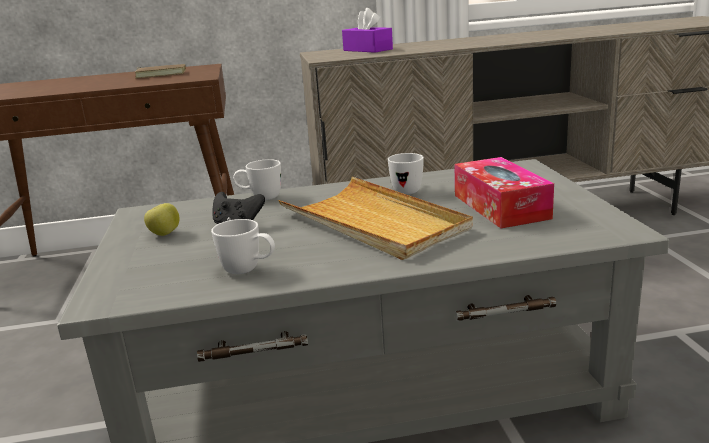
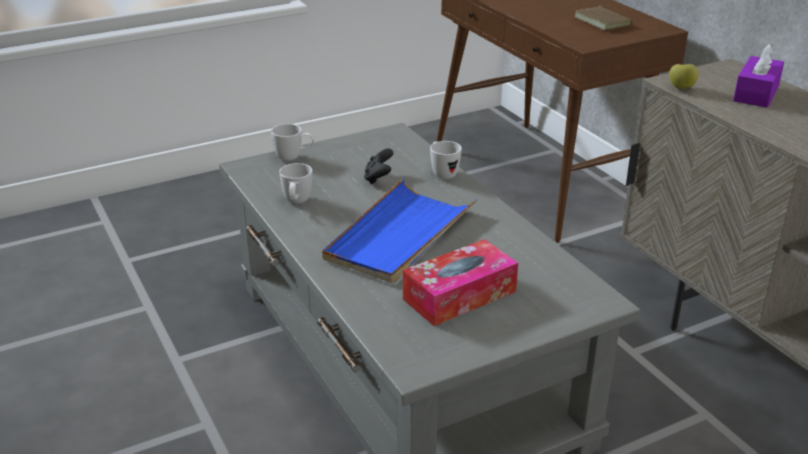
camera: 70 degrees right, 10 degrees up
(164, 234) = (353, 155): apple -> apple (681, 88)
(374, 222) = (399, 235): beige tray -> blue tray
(408, 190) = (491, 240): white mug -> white mug (294, 157)

